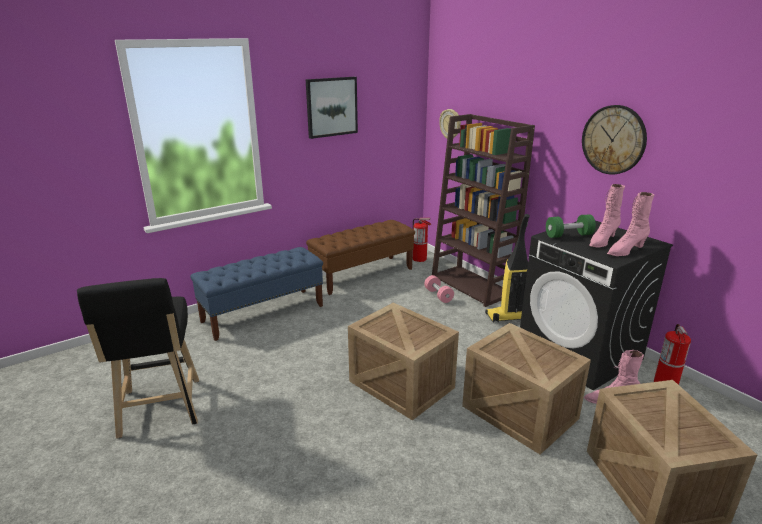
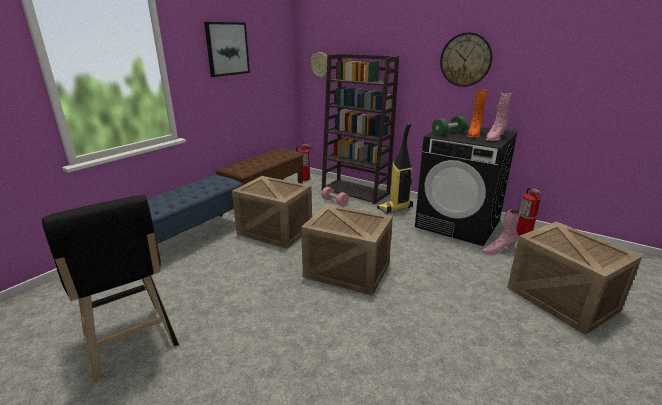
camera: 20 degrees left, 0 degrees up
(521, 412) = (447, 271): crate -> crate (276, 230)
(602, 241) = (474, 134): pink boot -> orange boot

